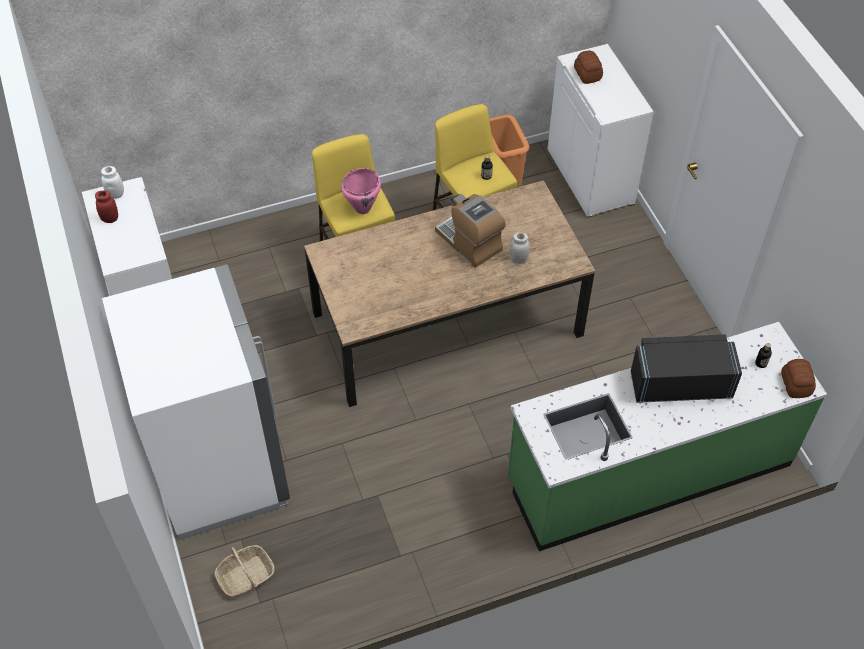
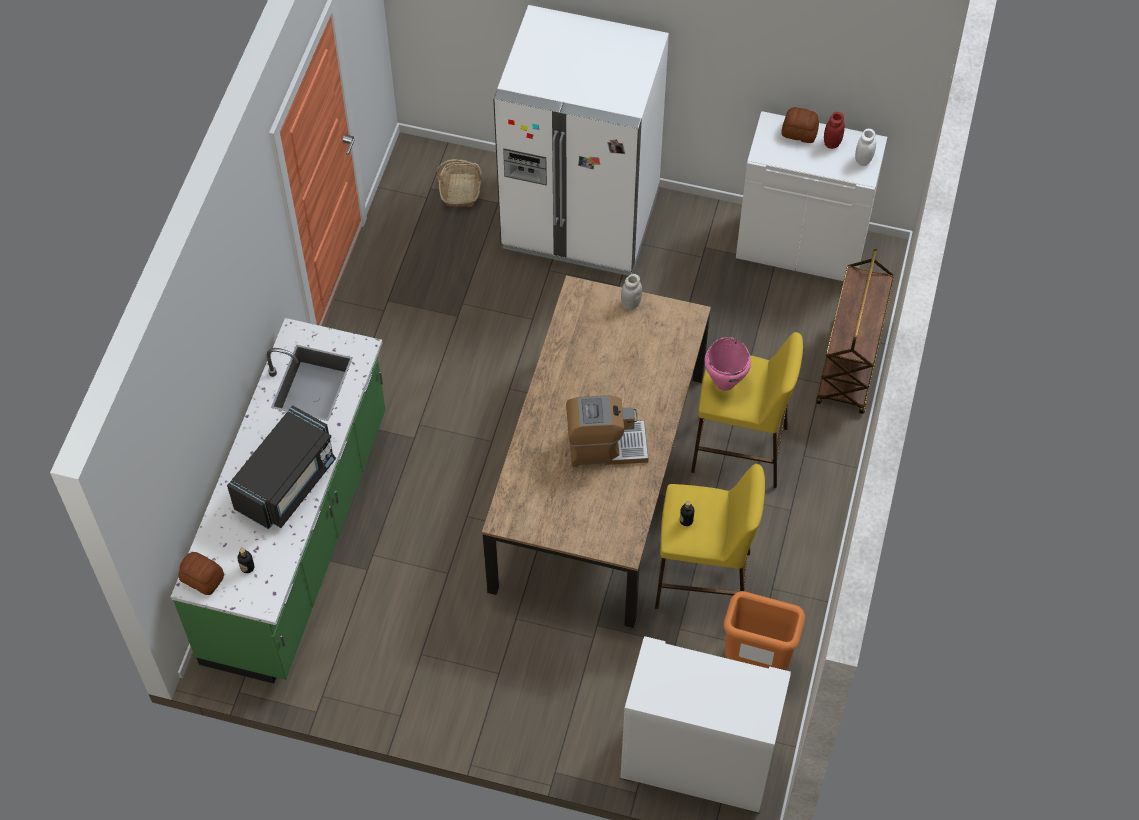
camera: 125 degrees right, 5 degrees up
(241, 239) = (850, 365): none -> brown cart
(518, 259) = (549, 473): white jar -> white jar (631, 303)
(587, 74) = (736, 681): bread -> bread (799, 131)

